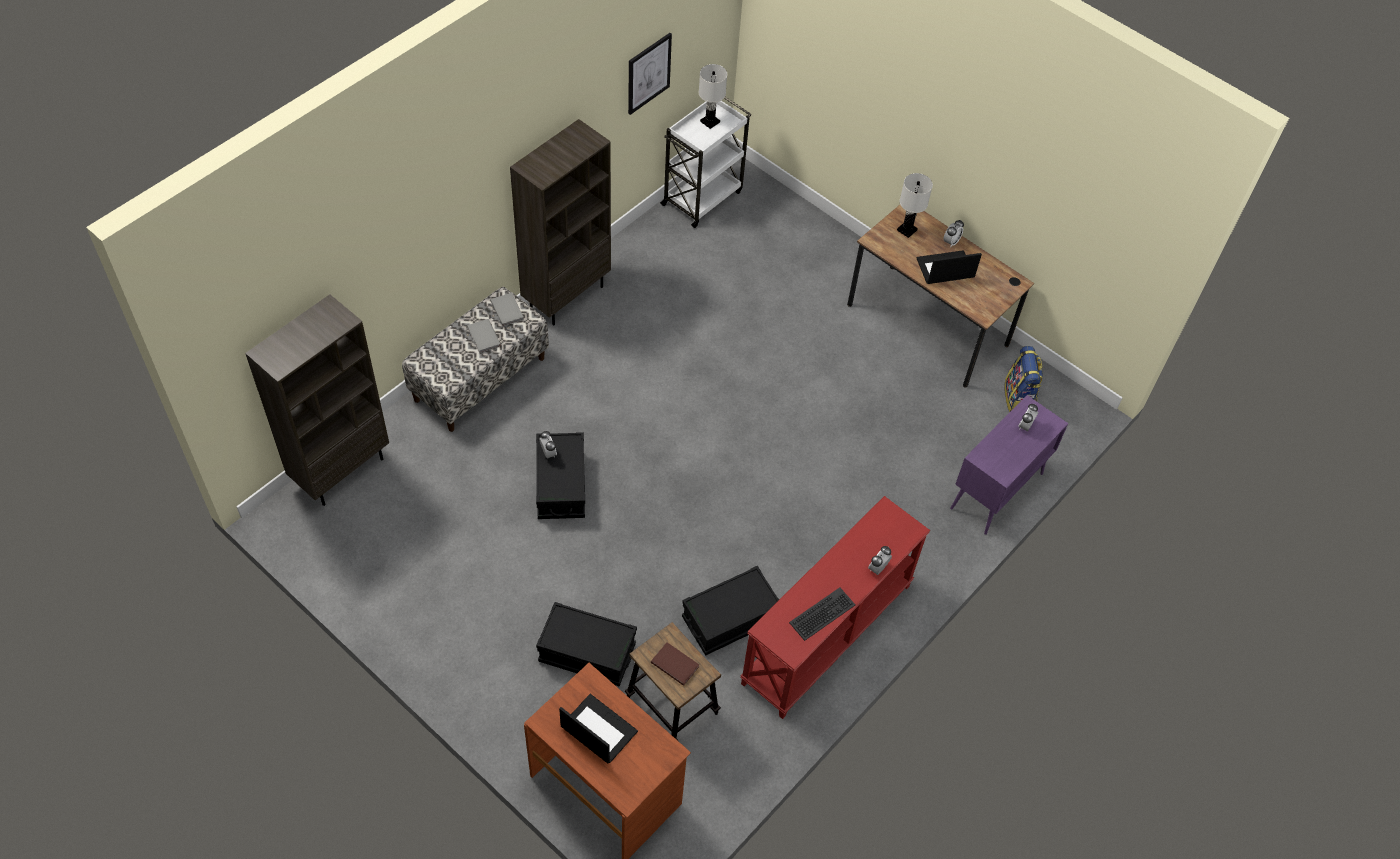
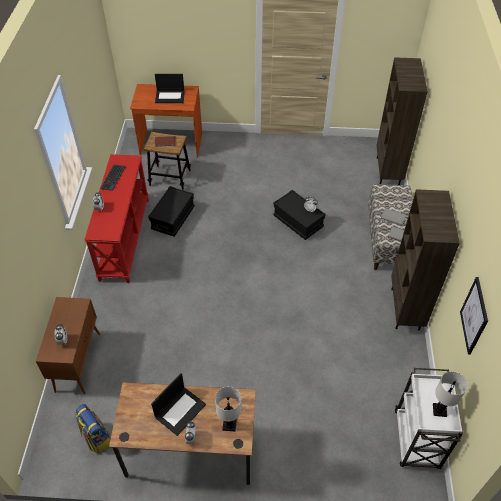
camera: 145 degrees right, 5 degrees down
(587, 653) = (220, 174): black storage box -> none
(996, 492) = (78, 361): purple cabinet -> brown cabinet

